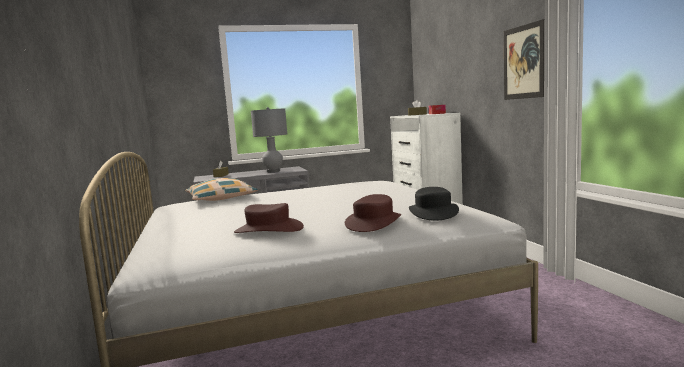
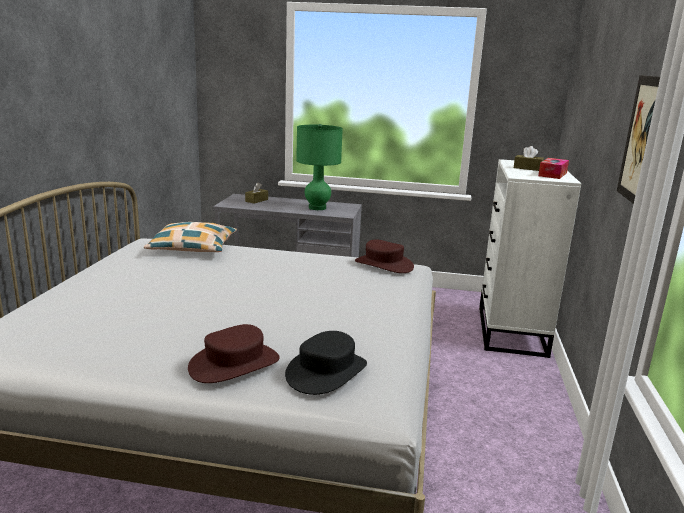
camera: 25 degrees right, 10 degrees up
(268, 230) = (128, 332): brown hat -> brown hat (383, 265)
(273, 171) = (317, 208): grey table lamp -> green table lamp

